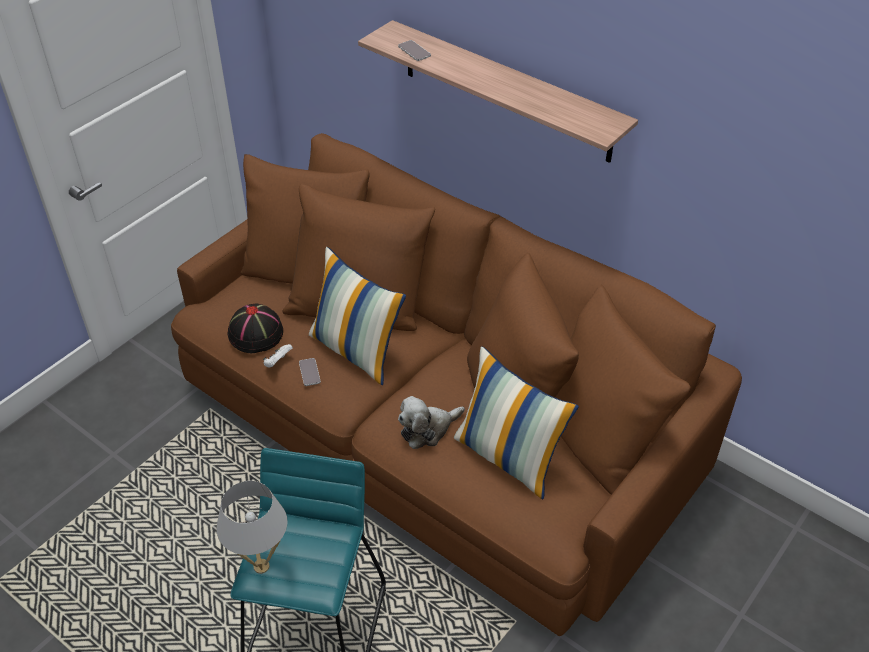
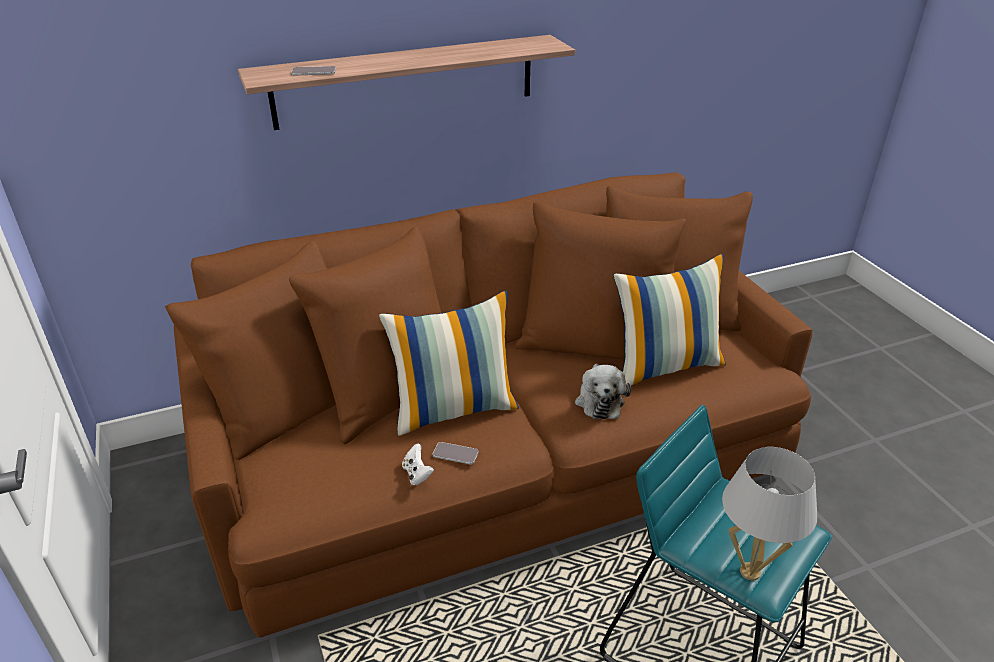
camera: 60 degrees left, 10 degrees down
(256, 334) = (355, 477): black hat -> none

